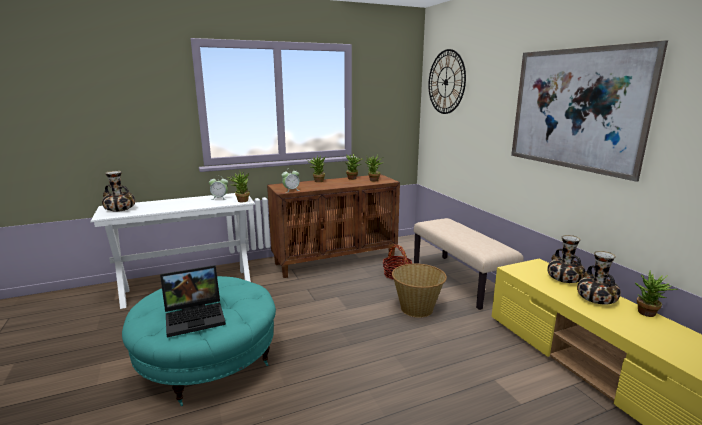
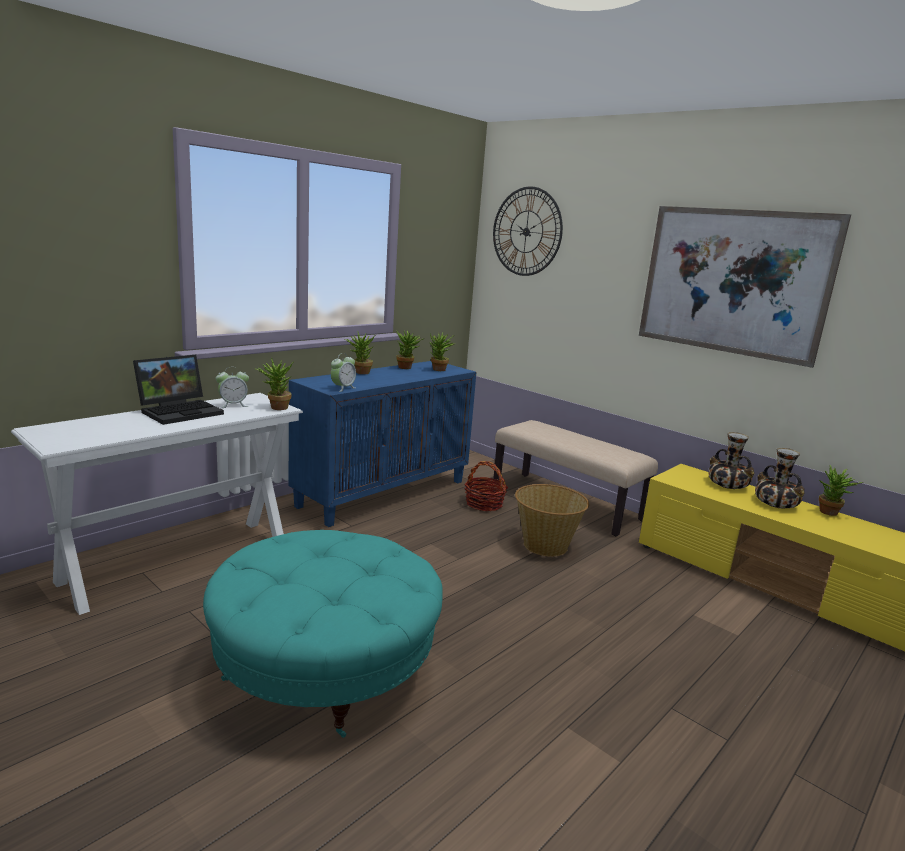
camera: 25 degrees left, 0 degrees up
(120, 209) = (72, 432): vase -> none
(196, 316) = (348, 593): laptop -> laptop (181, 411)
(335, 260) = (383, 493): brown cabinet -> blue cabinet

